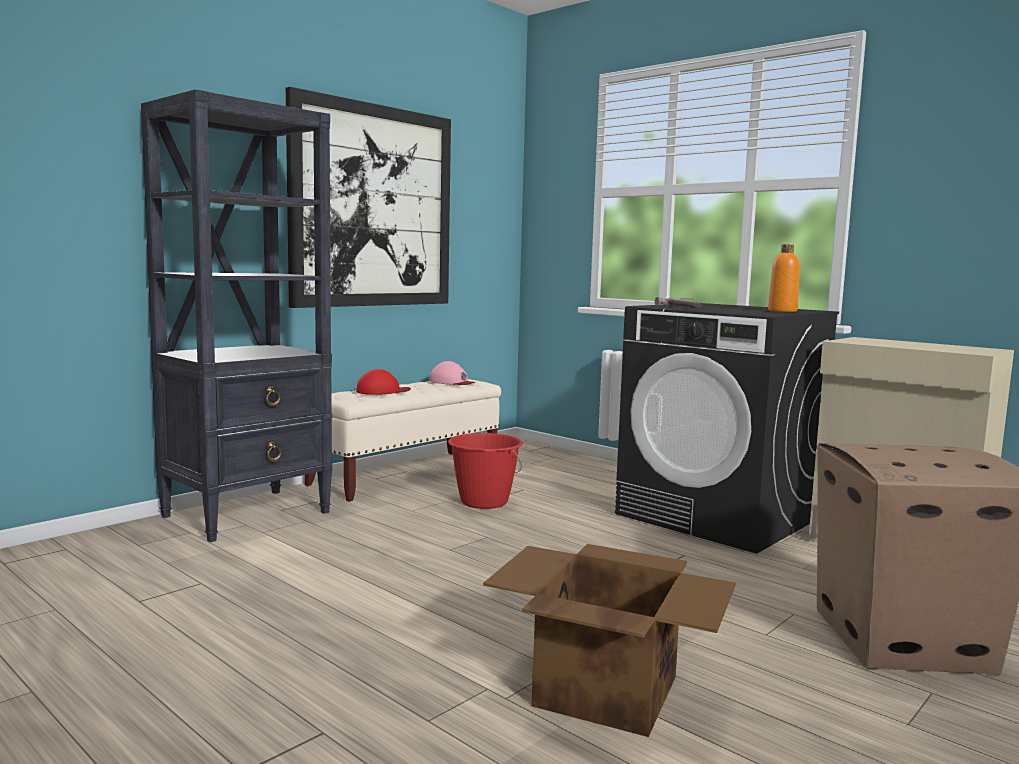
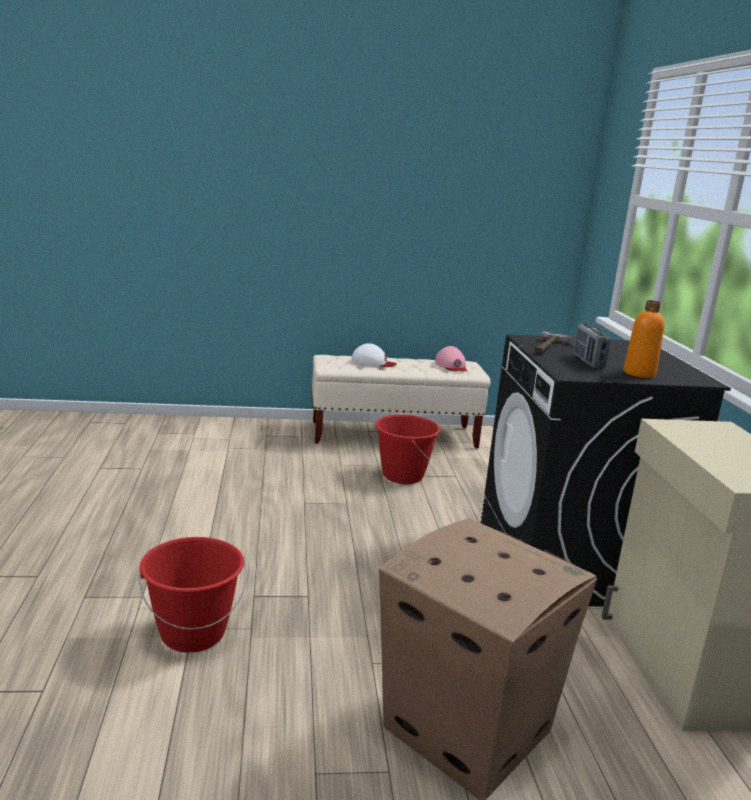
camera: 40 degrees right, 10 degrees up
(248, 514) = (244, 432): black bookcase -> none
(373, 207) = (401, 203): picture -> none
(382, 391) = (373, 362): red cap -> white cap
(604, 690) = (192, 633): cardboard box -> red bucket
(735, 310) = (587, 362): none -> radio

